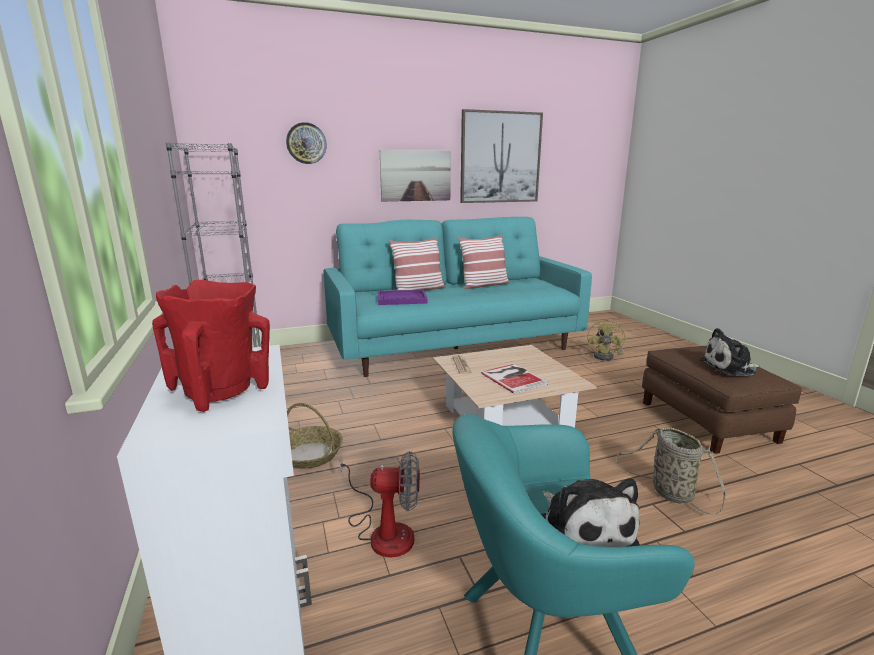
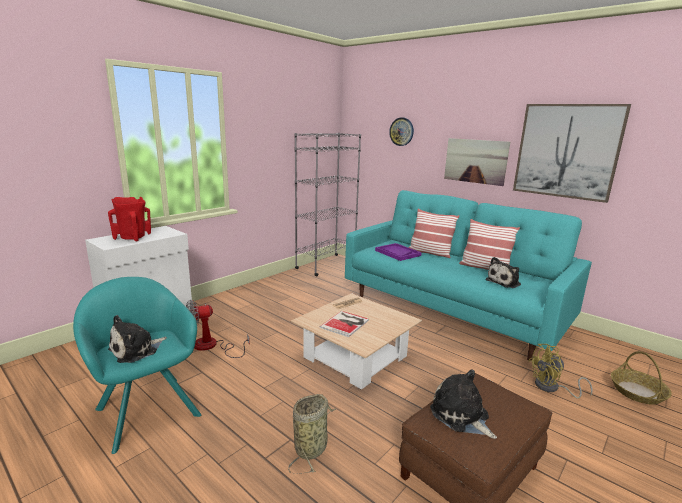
camera: 60 degrees right, 0 degrees up
(310, 454) = (261, 310): basket -> basket (637, 392)
(383, 530) = (212, 346): fan -> fan turned 90 degrees clockwise
(524, 288) = (504, 282): none -> plush toy

